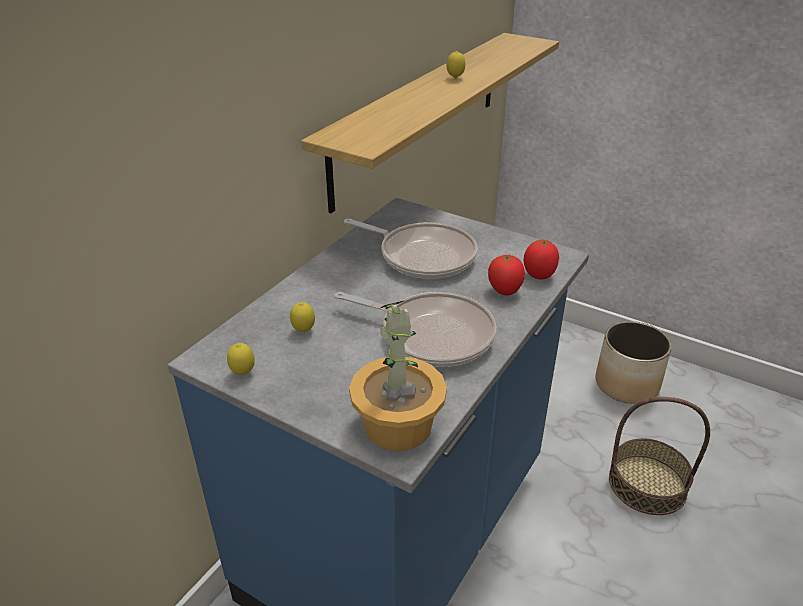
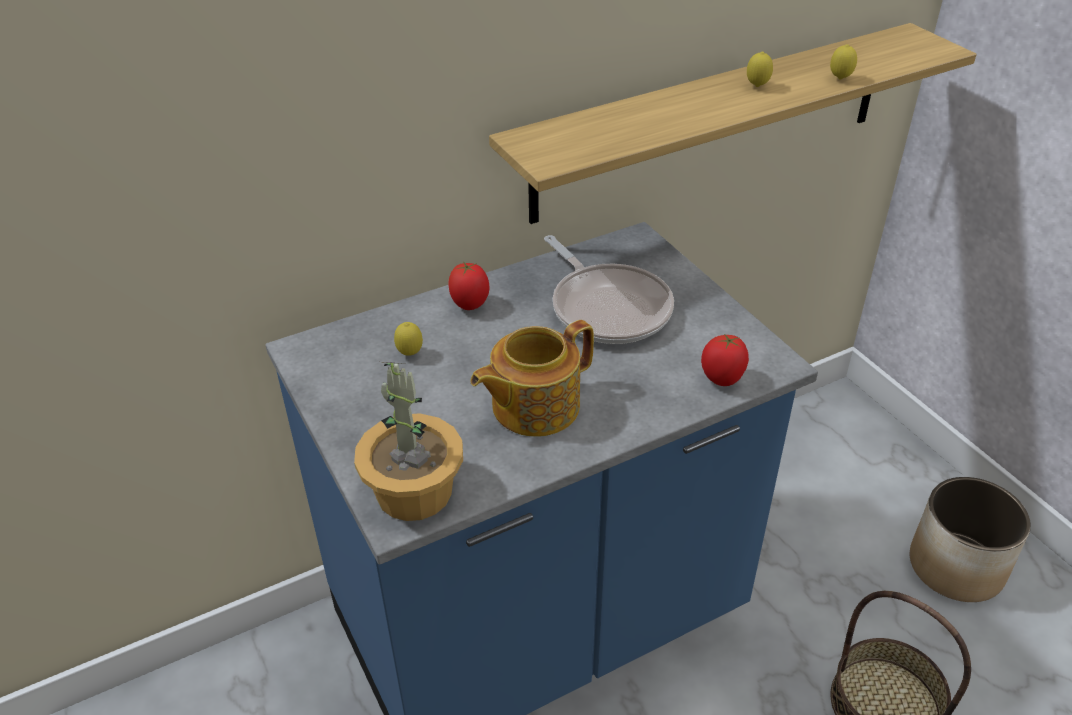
camera: 30 degrees right, 5 degrees up
(243, 373) = (320, 379): lemon -> lemon (840, 79)
(431, 334) = (533, 406): frying pan -> teapot
(505, 292) = (662, 385): tomato -> tomato (470, 305)

